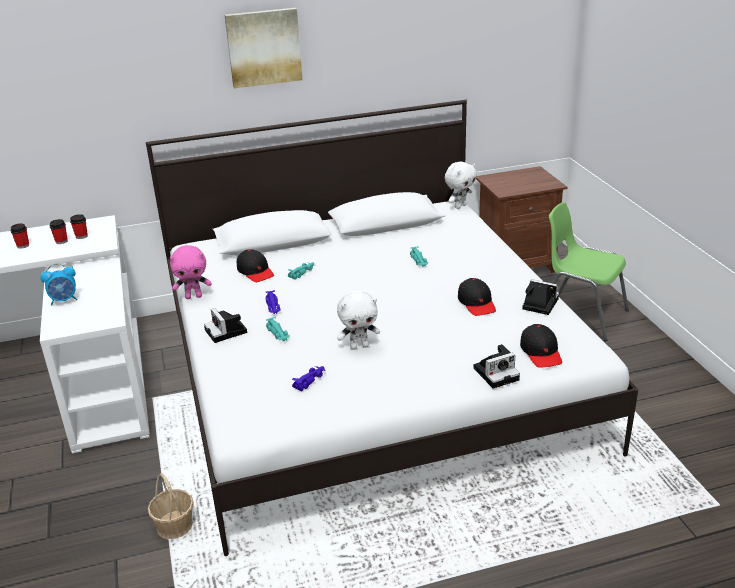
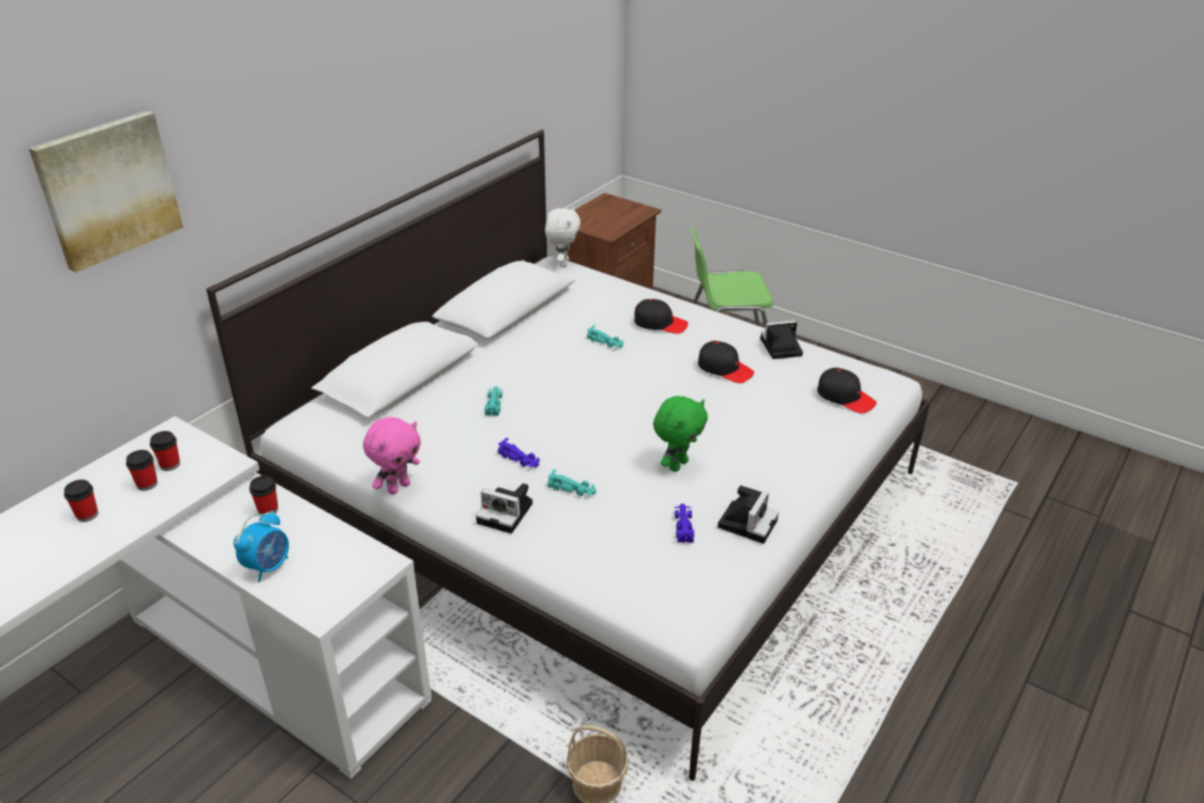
camera: 40 degrees left, 5 degrees up
(99, 275) = (268, 510): none -> cup
(255, 272) = (435, 424): black cap -> black cap (660, 323)
(263, 47) = (334, 108): picture -> picture (108, 189)
(359, 346) = (677, 465): white plush toy -> green plush toy
(497, 373) = (838, 435): camera -> camera (747, 522)

